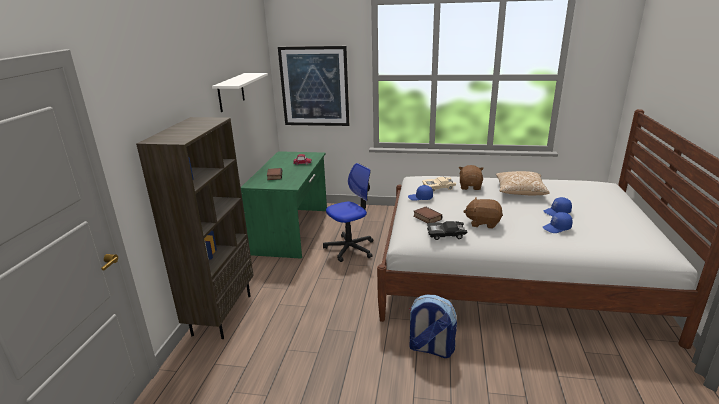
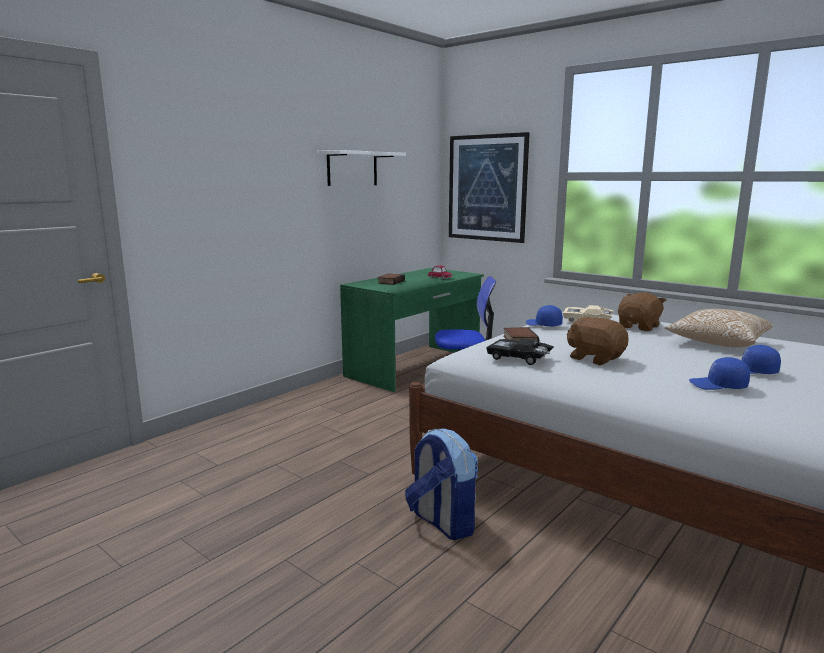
camera: 30 degrees right, 10 degrees down
(221, 314) = (253, 416): brown bookcase -> none

